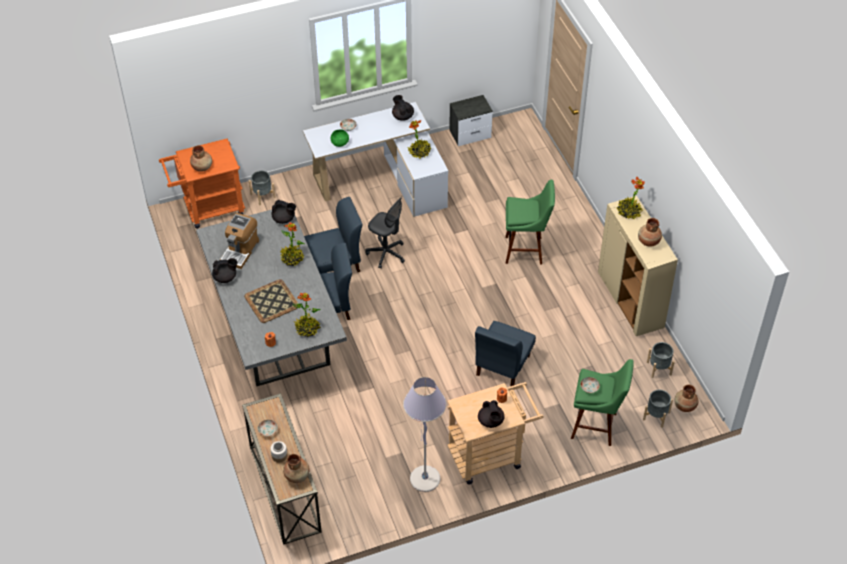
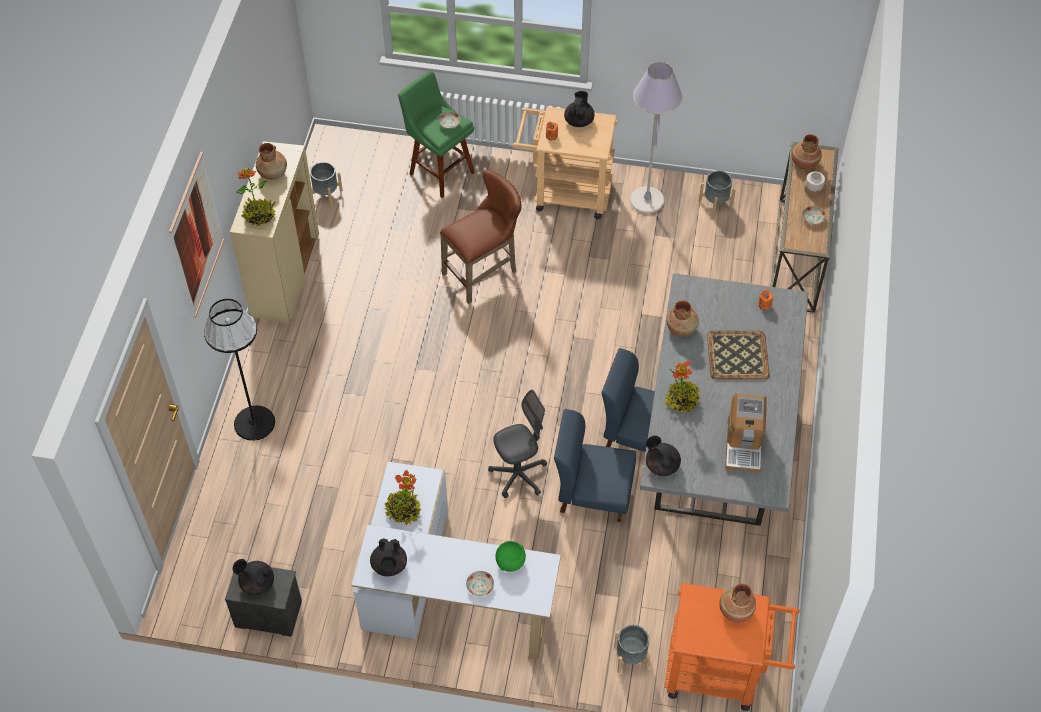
camera: 150 degrees left, 5 degrees up
(225, 277) = (780, 414): black teapot -> black teapot (257, 583)
(240, 251) = (743, 444): coffee machine -> coffee machine turned 135 degrees clockwise
(307, 329) = (713, 302): potted plant -> none
(386, 253) = (518, 475): grey office chair -> grey office chair turned 90 degrees clockwise
(502, 365) = (484, 272): blue chair -> brown stool
(526, 250) = (345, 393): green stool -> none
(564, 212) = (254, 422): none -> black floor lamp
(623, 128) = (196, 235): none -> picture
(656, 416) = (373, 154): grey planter -> grey planter (715, 204)
(684, 406) = (337, 150): brown vase -> brown vase (681, 328)

